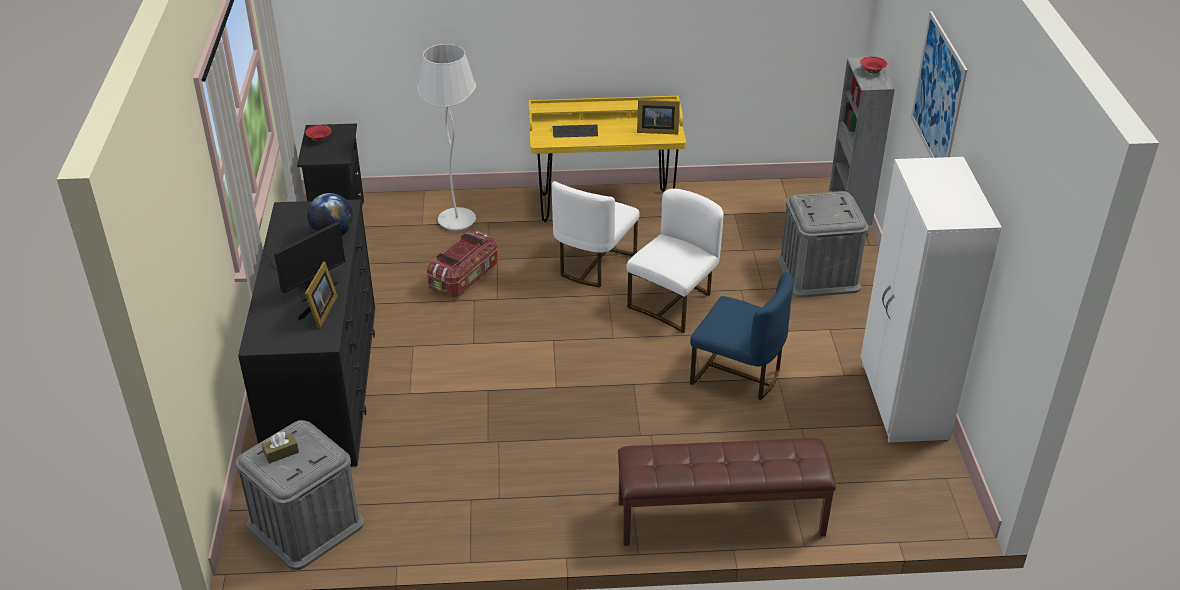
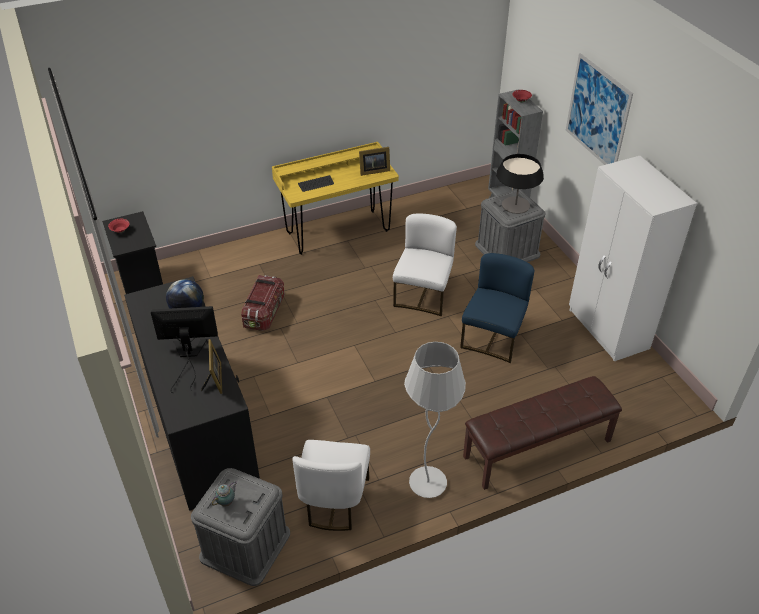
camera: 20 degrees left, 5 degrees up
(281, 453) = (227, 502): brown tissue box -> teapot
(306, 281) = (188, 356): monitor -> monitor turned 120 degrees counterclockwise
(457, 221) = (236, 268): white floor lamp -> white floor lamp (428, 483)
(593, 264) = (352, 279): white chair -> white chair (334, 501)
(737, 374) = (493, 338): blue chair -> blue chair turned 75 degrees counterclockwise
(829, 210) = (515, 205): none -> table lamp

